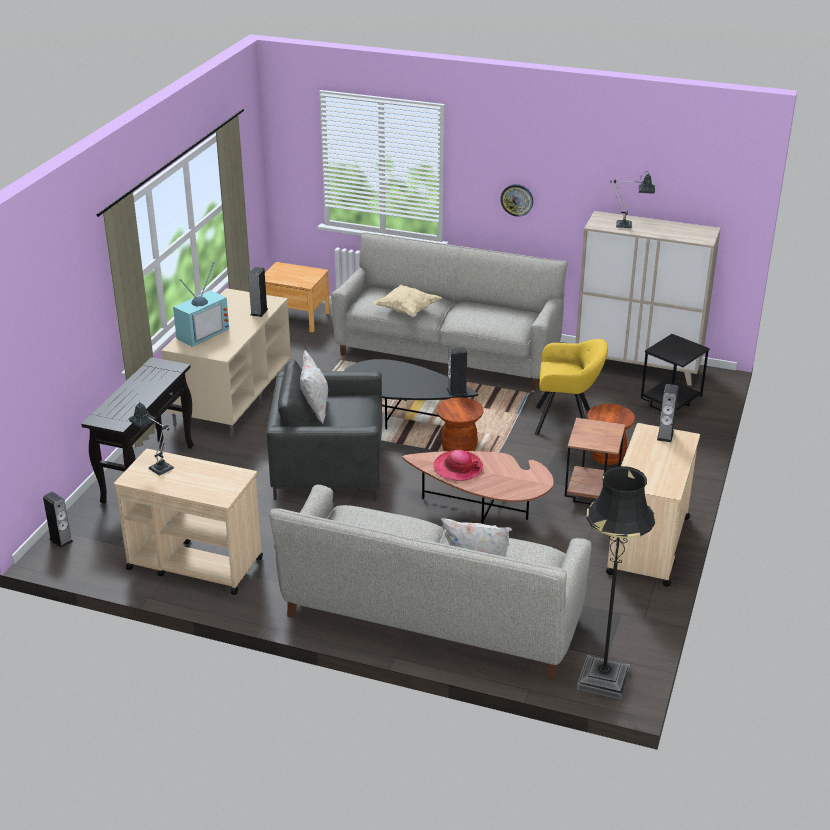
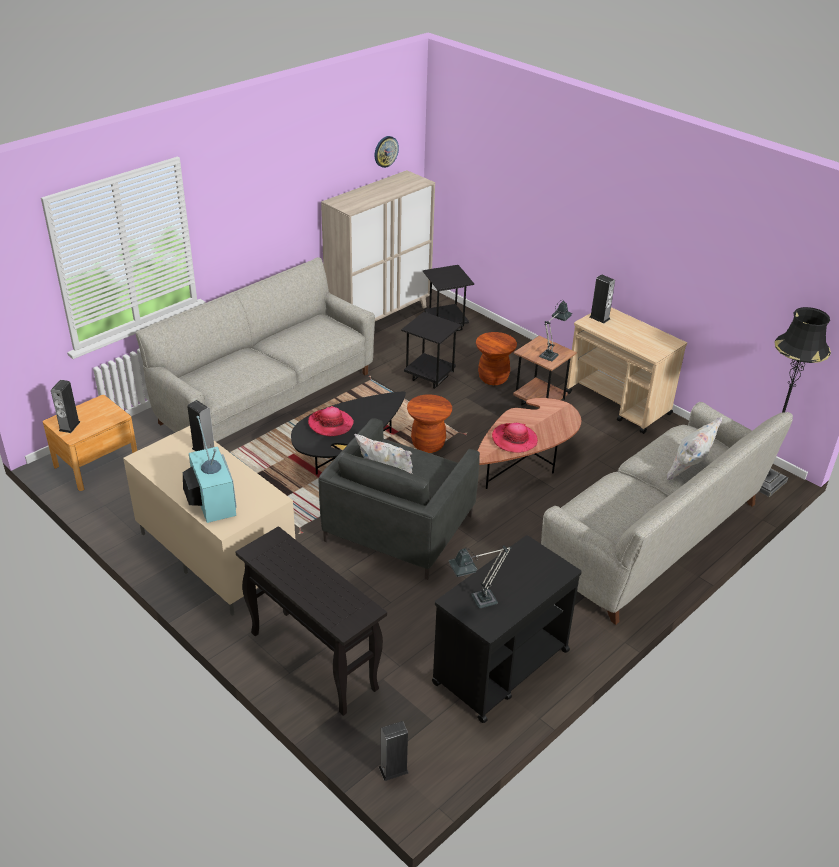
camera: 65 degrees left, 5 degrees up
(194, 563) = (500, 667): beige cart -> black cart
(392, 373) = (330, 424): none -> hat
(407, 311) = (252, 373): beige pillow -> none
(457, 391) = (392, 400): speaker -> speaker (69, 426)
(517, 199) = (256, 223): wall clock -> wall clock (385, 151)
(566, 422) = (430, 378): yellow armchair -> black side table
(628, 225) = (365, 198): table lamp -> table lamp (551, 354)

